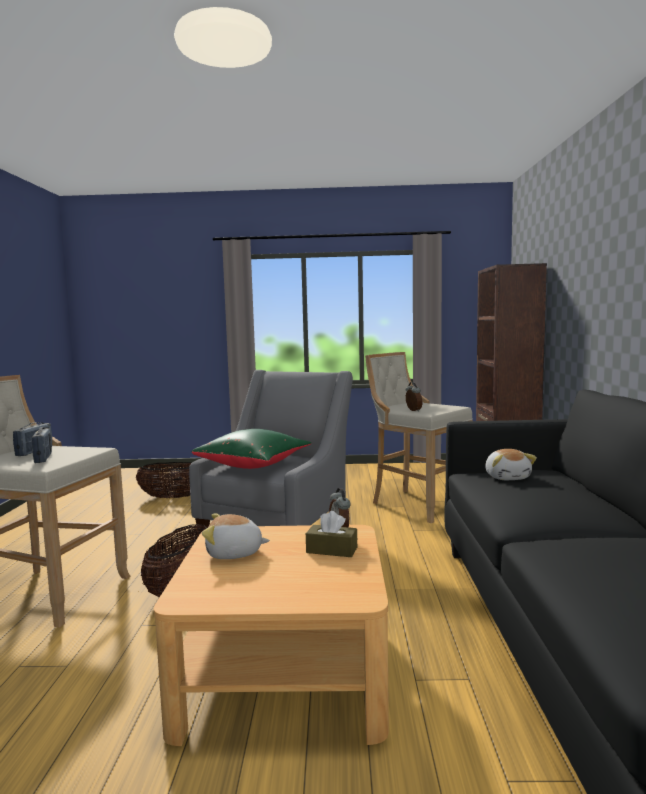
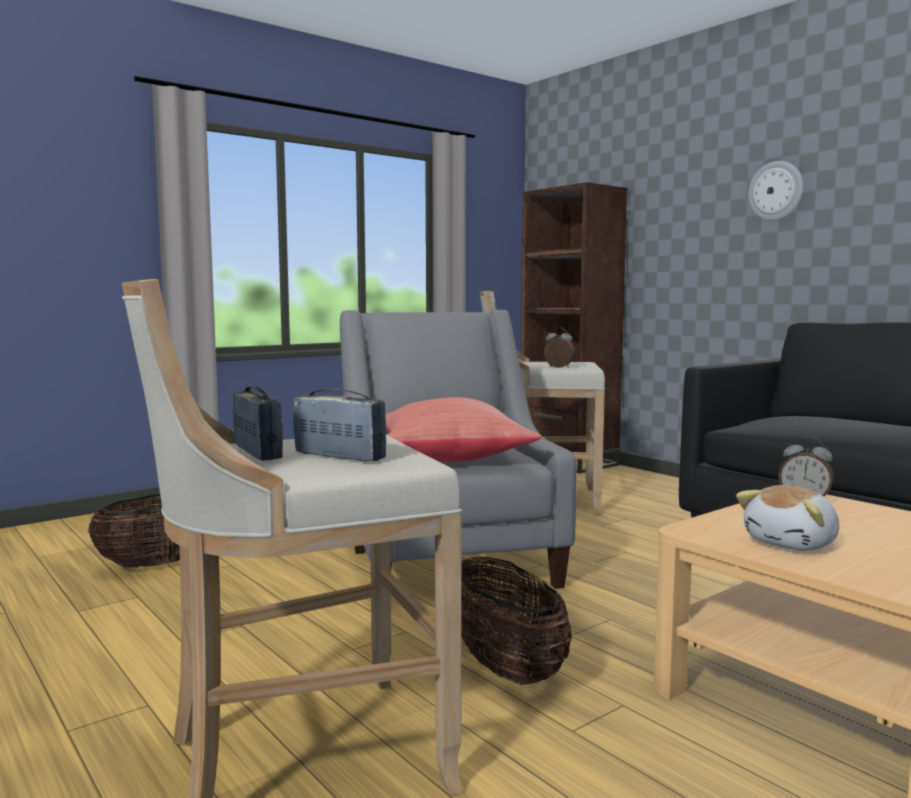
camera: 40 degrees left, 0 degrees up
(254, 465) = (449, 458): green pillow -> red pillow
(332, 550) = (854, 515): brown tissue box -> none
(507, 477) = (794, 423): plush toy -> none
(612, 266) = (775, 191): none -> wall clock

